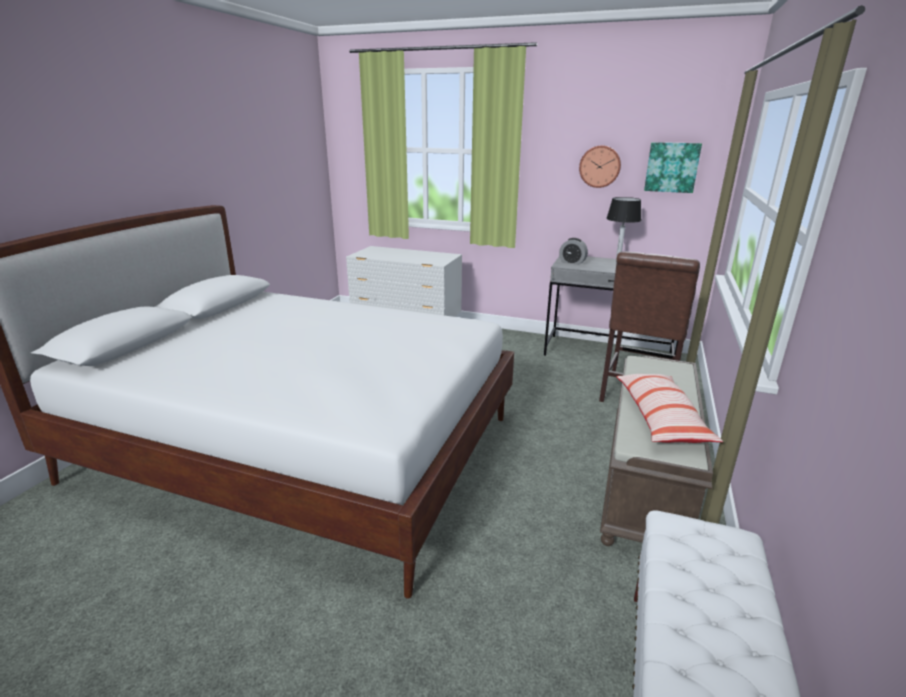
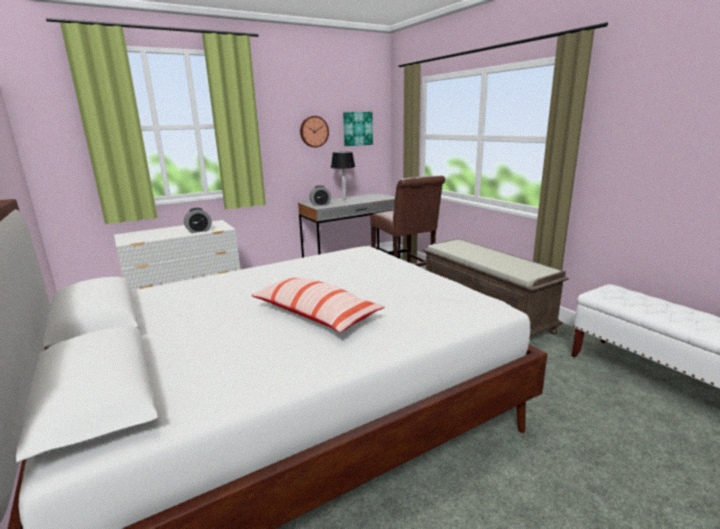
camera: 50 degrees left, 5 degrees down
(417, 260) = (199, 231): none -> alarm clock
(660, 418) = (506, 262): pillow -> pillow (315, 315)

